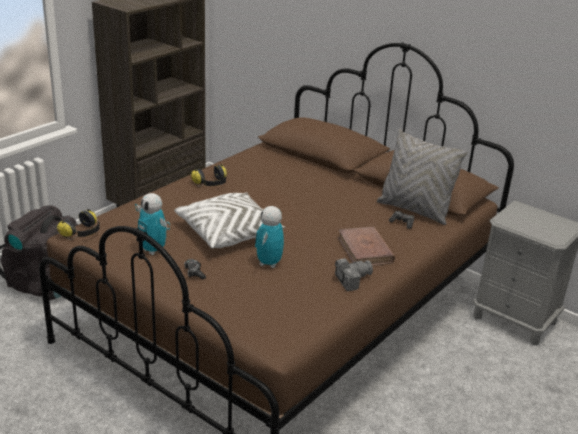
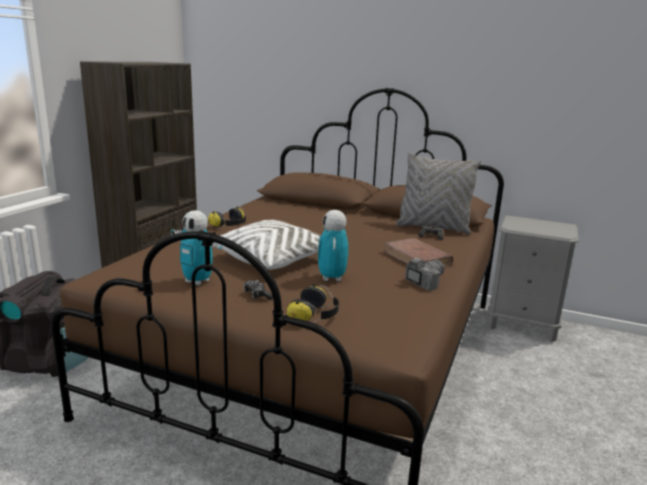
camera: 15 degrees left, 10 degrees down
(82, 233) = (105, 276): headphones -> headphones (315, 316)

